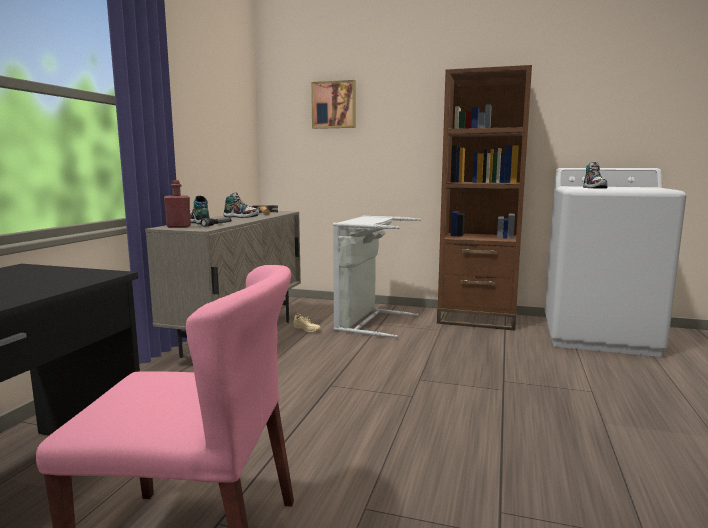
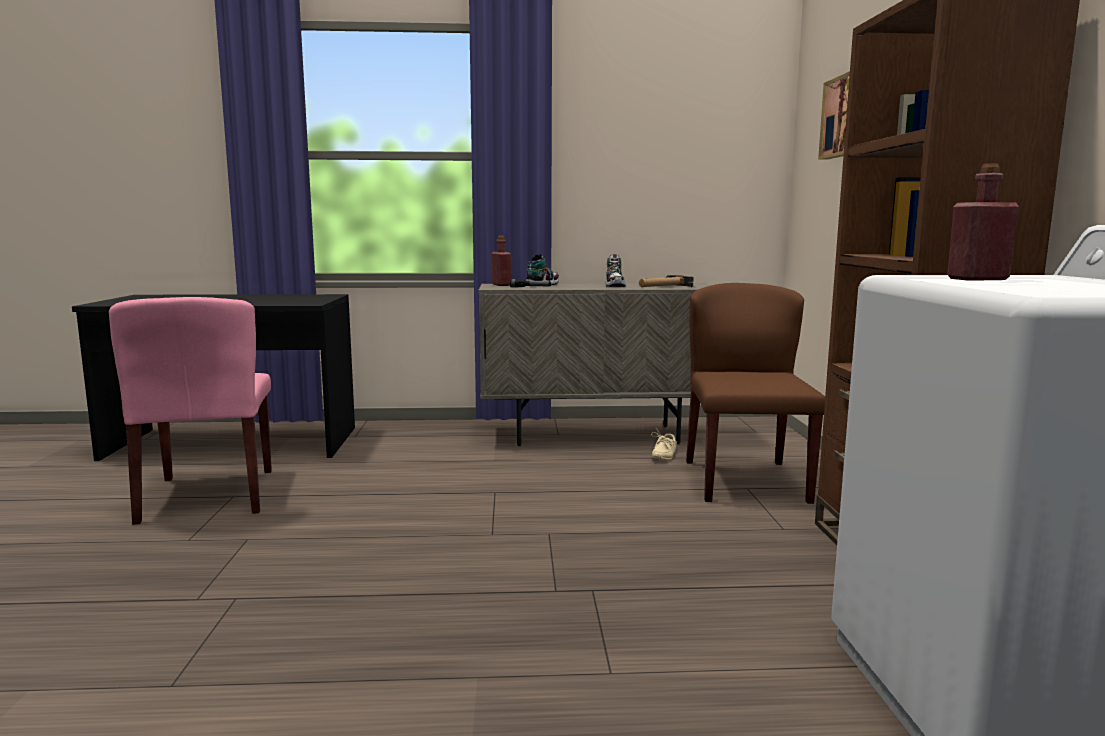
camera: 70 degrees right, 0 degrees up
(368, 322) = (744, 480): grey laundry basket -> brown chair
(594, 188) = (977, 279): shoe -> red bottle

